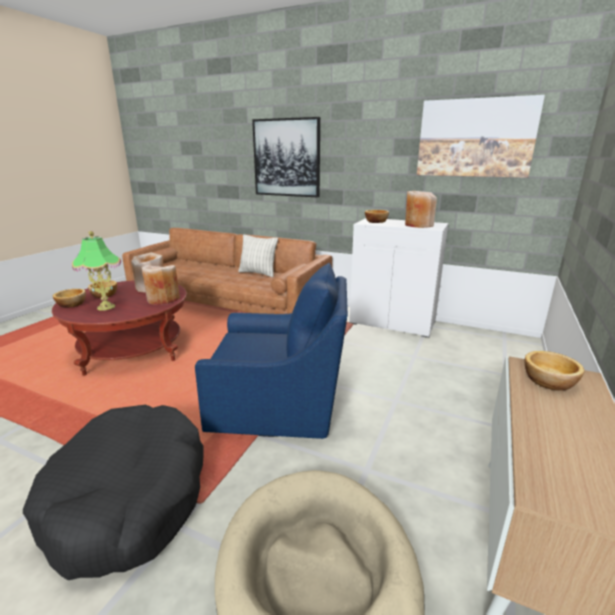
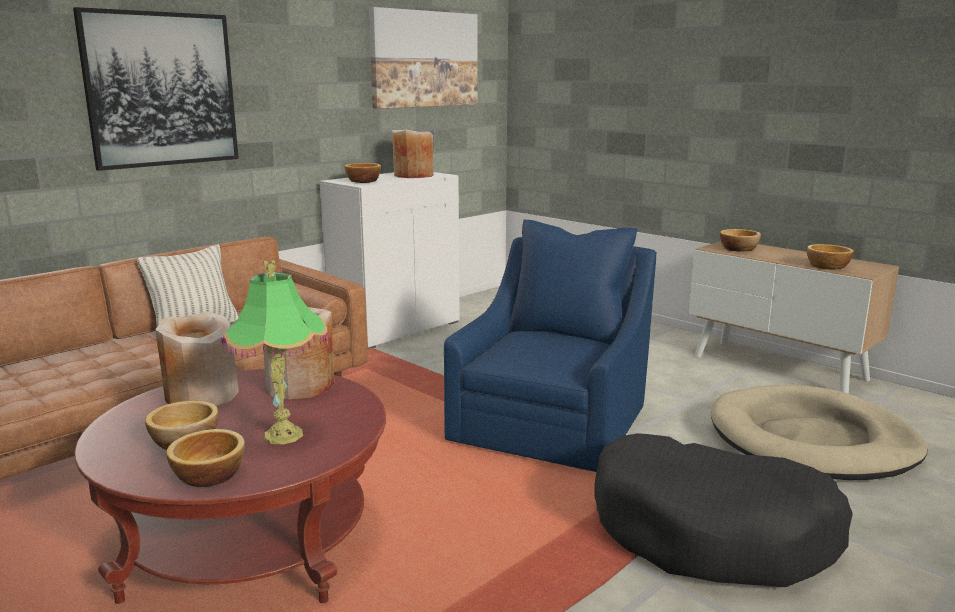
camera: 70 degrees left, 5 degrees down
(543, 455) = (827, 266): none -> bowl

